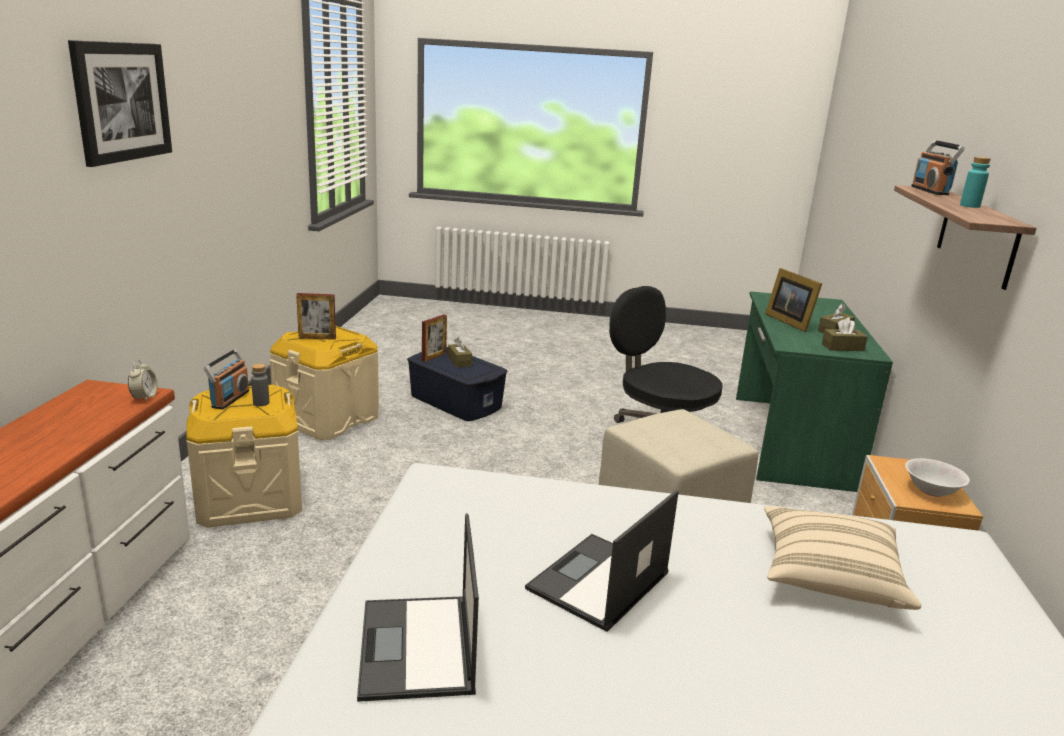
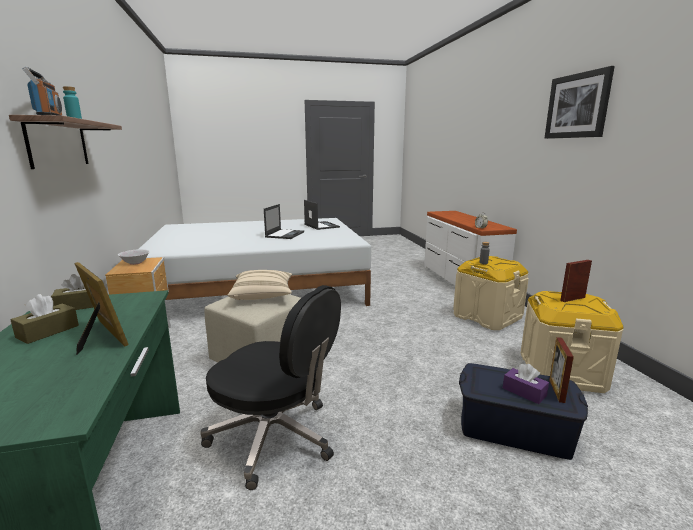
camera: 160 degrees right, 5 degrees down
(230, 399) = (499, 262): radio -> none
(459, 361) = (524, 392): brown tissue box -> purple tissue box
(829, 576) = (211, 242): beige pillow -> beige pillow (263, 295)

